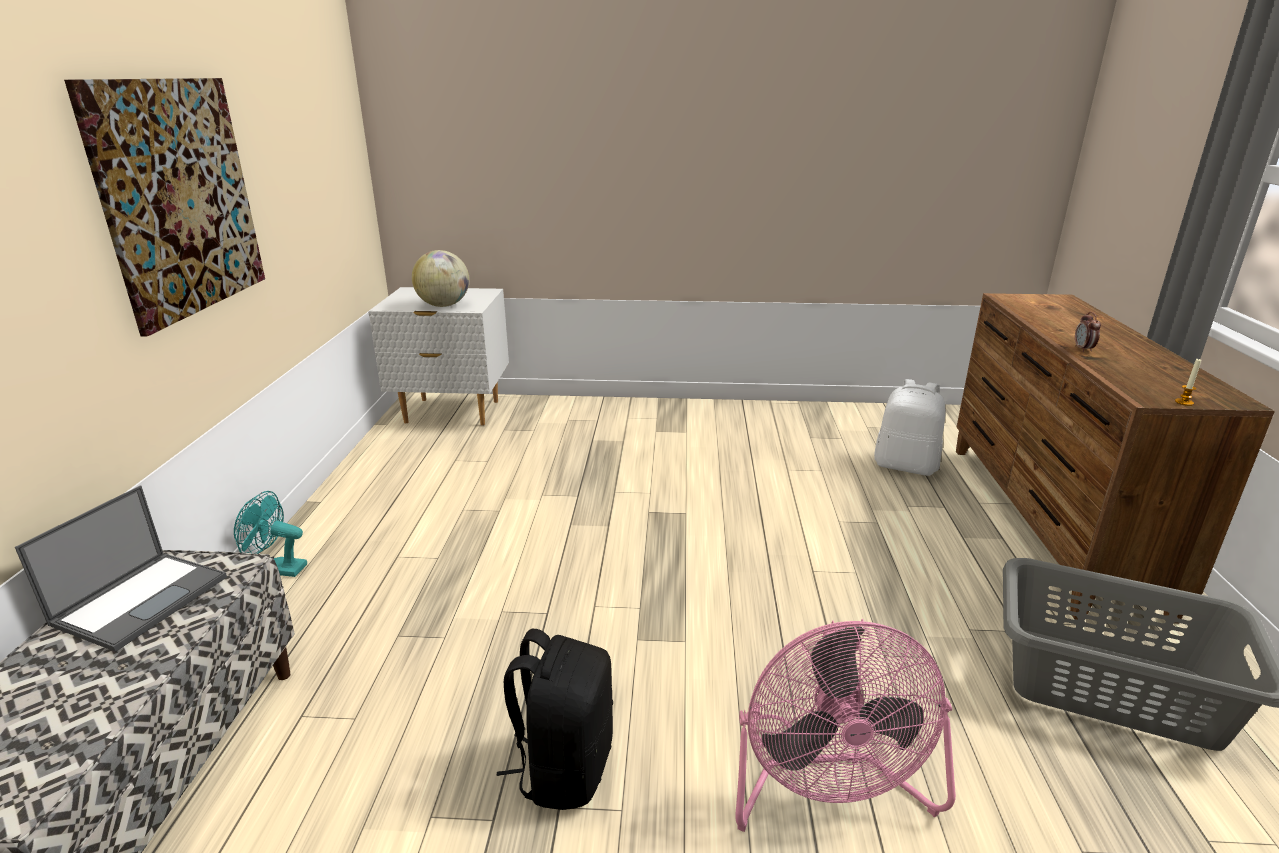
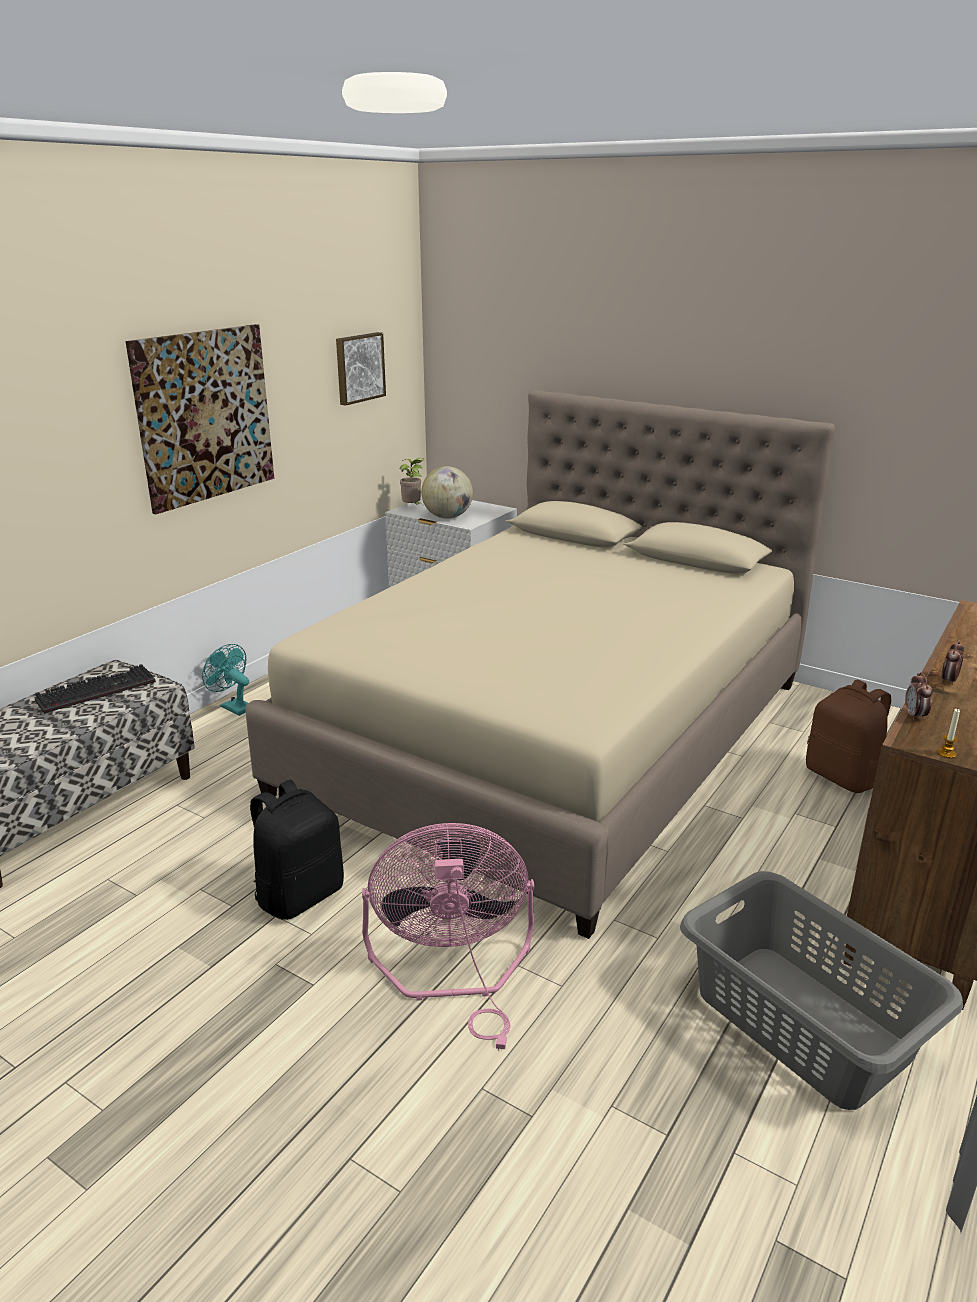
camera: 30 degrees right, 0 degrees up
(142, 599) = (97, 690): laptop -> keyboard
(318, 146) = (359, 368): none -> picture
(394, 302) = (413, 507): none -> potted plant
(657, 498) = (554, 736): none -> beige bed
(819, 786) = (457, 978): pink fan -> pink fan turned 150 degrees clockwise
(906, 466) = (843, 777): white backpack -> brown backpack
(1114, 380) = (915, 716): none -> alarm clock

